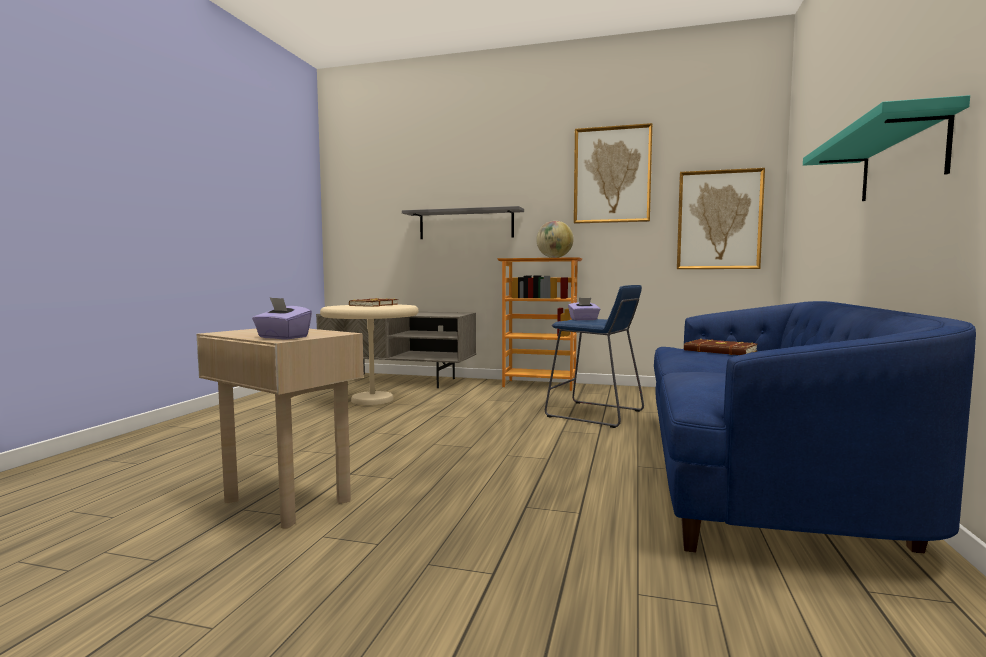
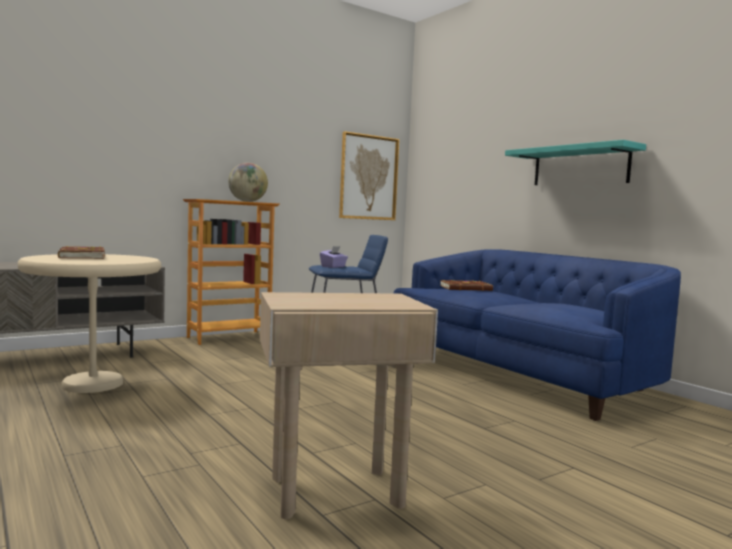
camera: 50 degrees left, 0 degrees up
(282, 337) = (395, 304): purple tissue box -> none
(466, 224) = (131, 152): grey shelf -> none
(612, 175) = (289, 123): picture -> none

